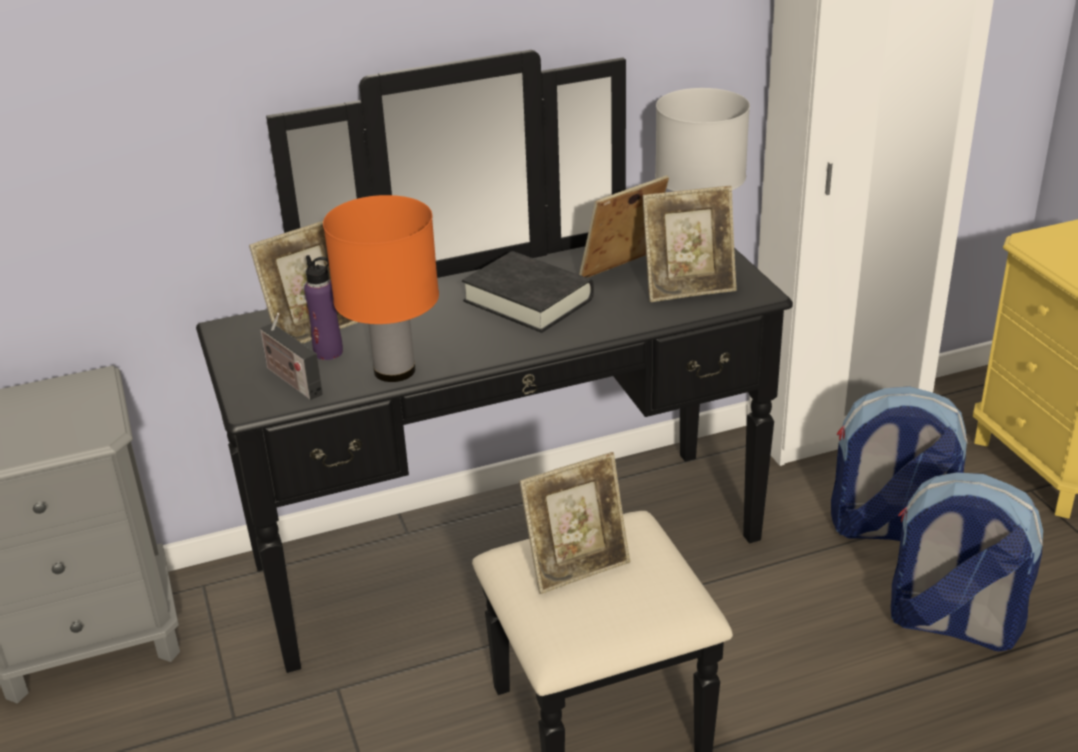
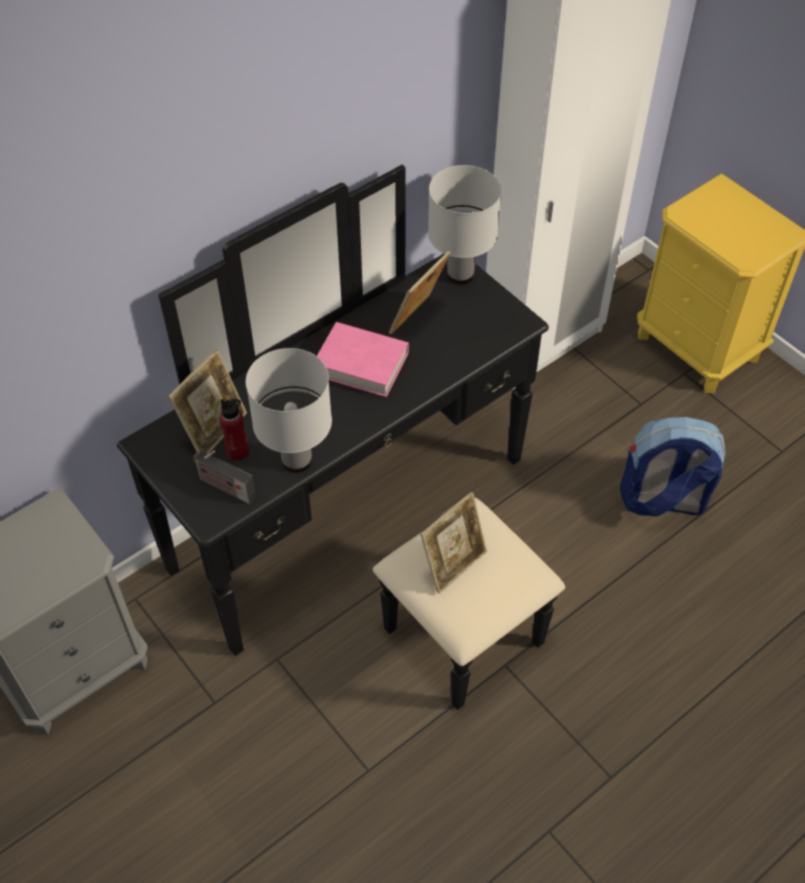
camera: 20 degrees left, 20 degrees up
(328, 352) = (237, 452): purple bottle -> red bottle
(395, 370) = (297, 459): orange table lamp -> white table lamp
(528, 300) = (361, 364): black book -> pink book
(688, 289) = (472, 327): picture frame -> none
(888, 529) = (601, 430): backpack -> none

